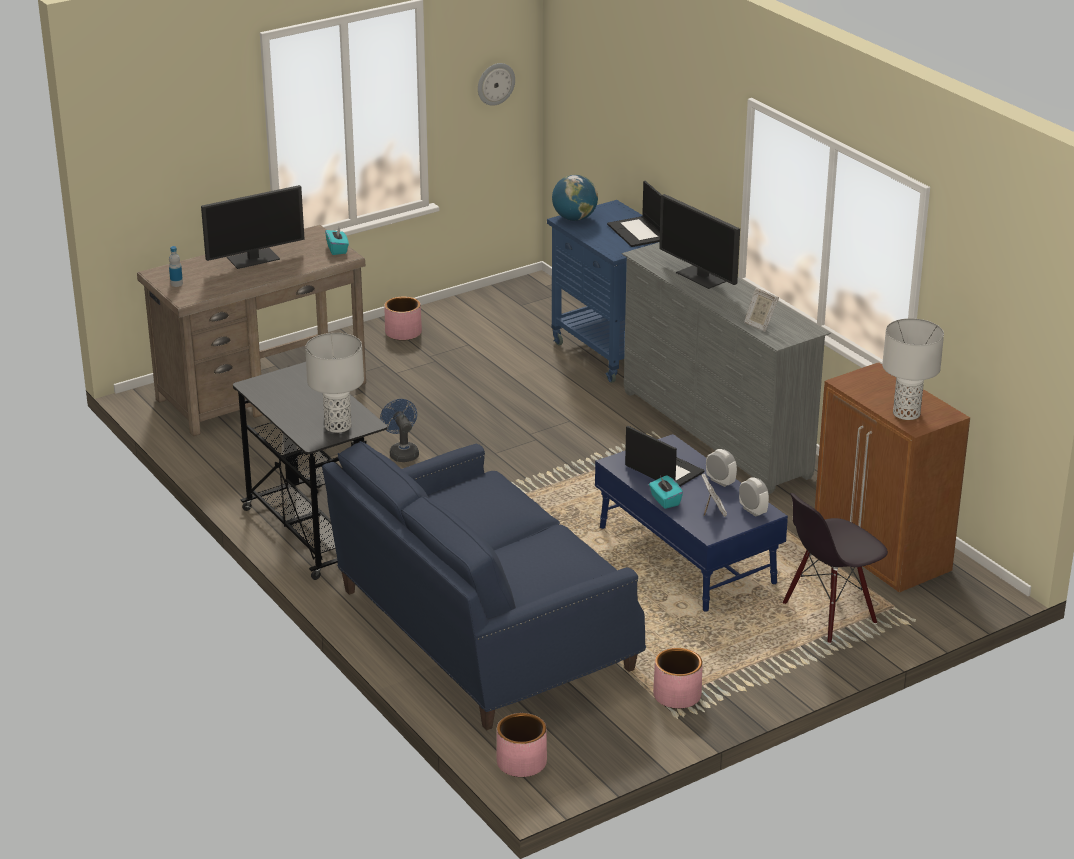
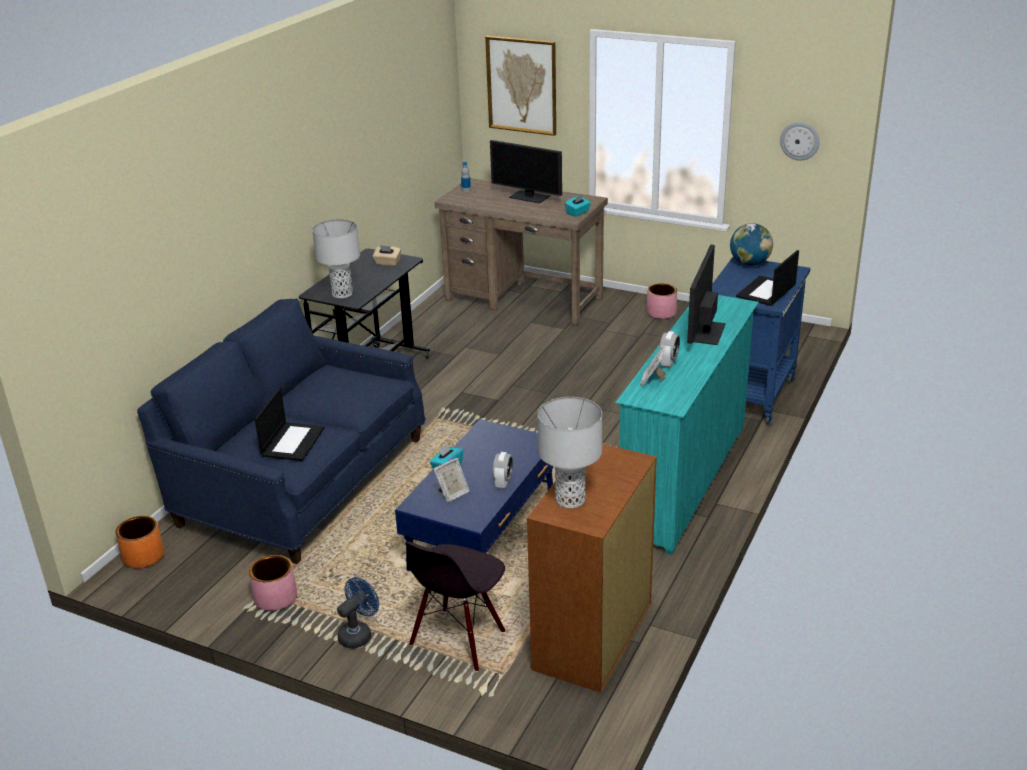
camera: 60 degrees right, 0 degrees up
(178, 128) = (522, 85): none -> picture
(294, 382) = (387, 263): none -> beige tissue box
(402, 452) = (503, 369): blue fan -> blue fan (358, 634)
(521, 763) = (143, 556): pink planter -> orange planter
(663, 469) = (495, 451): laptop -> laptop (292, 441)
(716, 434) = (685, 483): grey dresser -> turquoise dresser
(752, 511) = (471, 513): alarm clock -> alarm clock (668, 363)
(829, 614) = (458, 639): black chair -> black chair turned 90 degrees counterclockwise

